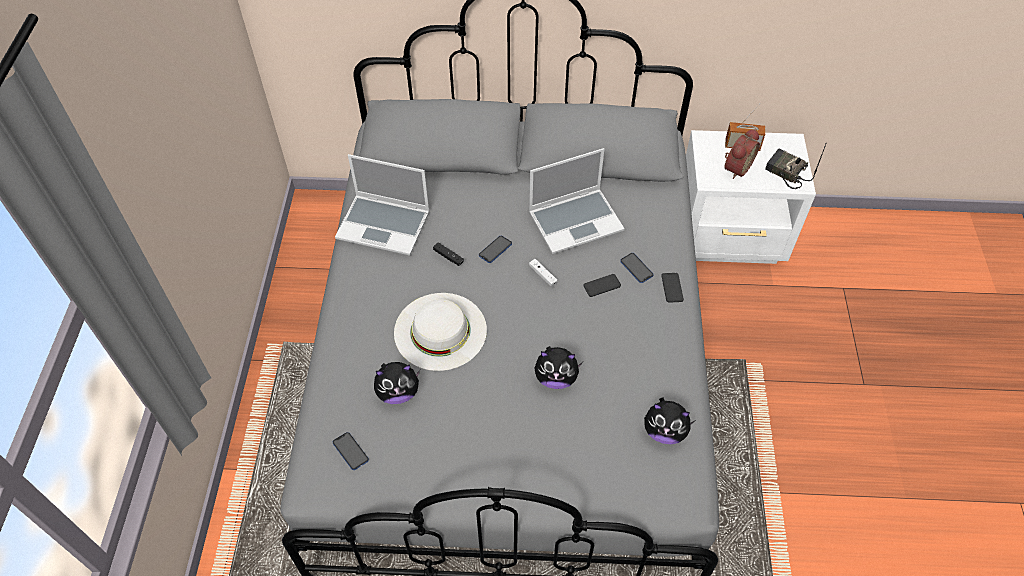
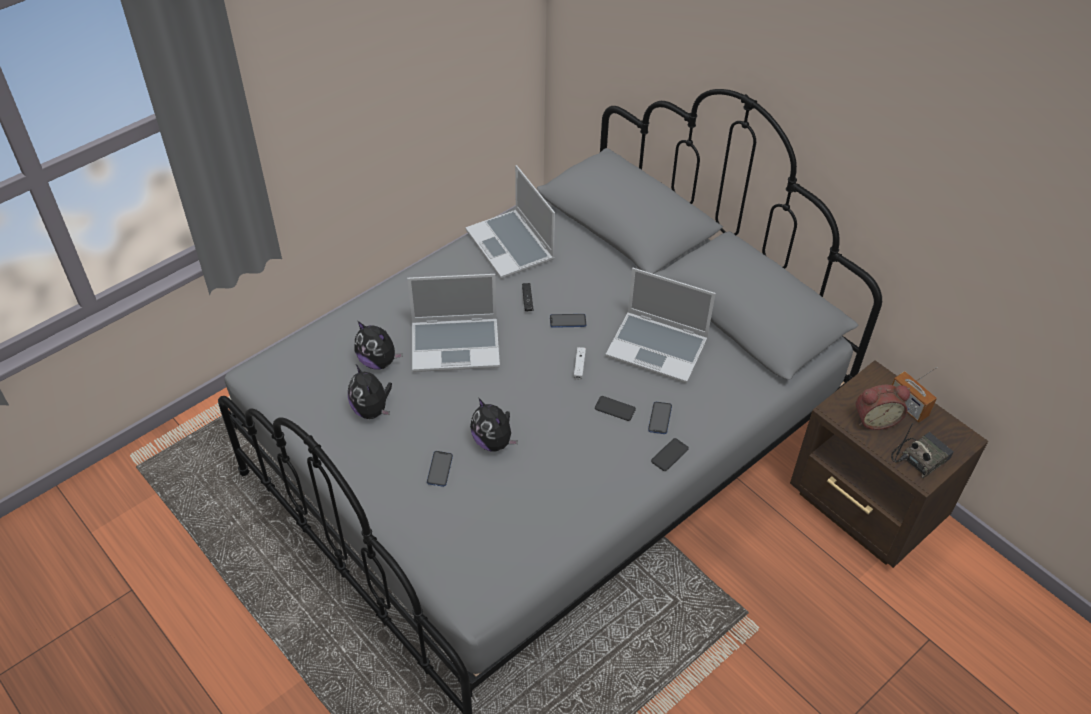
camera: 45 degrees right, 5 degrees down
(350, 451) = (304, 372): phone -> phone (440, 469)
(440, 331) = (456, 345): white hat -> laptop
(664, 431) = (522, 544): plush toy -> plush toy (372, 410)
(730, 238) = (866, 509): white nightstand -> brown nightstand
(785, 172) = (920, 457): radio -> radio turned 60 degrees clockwise

